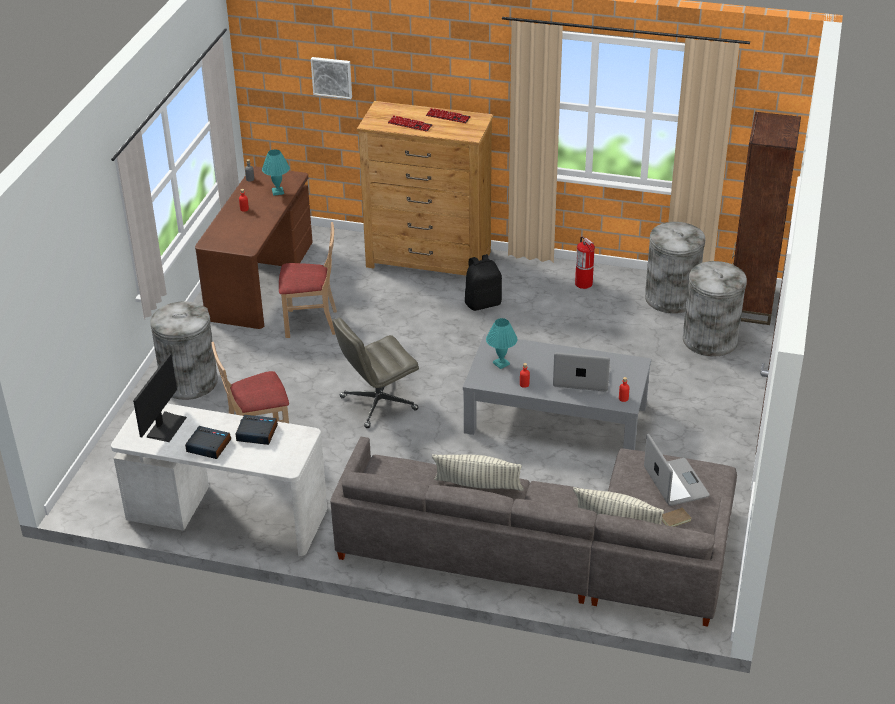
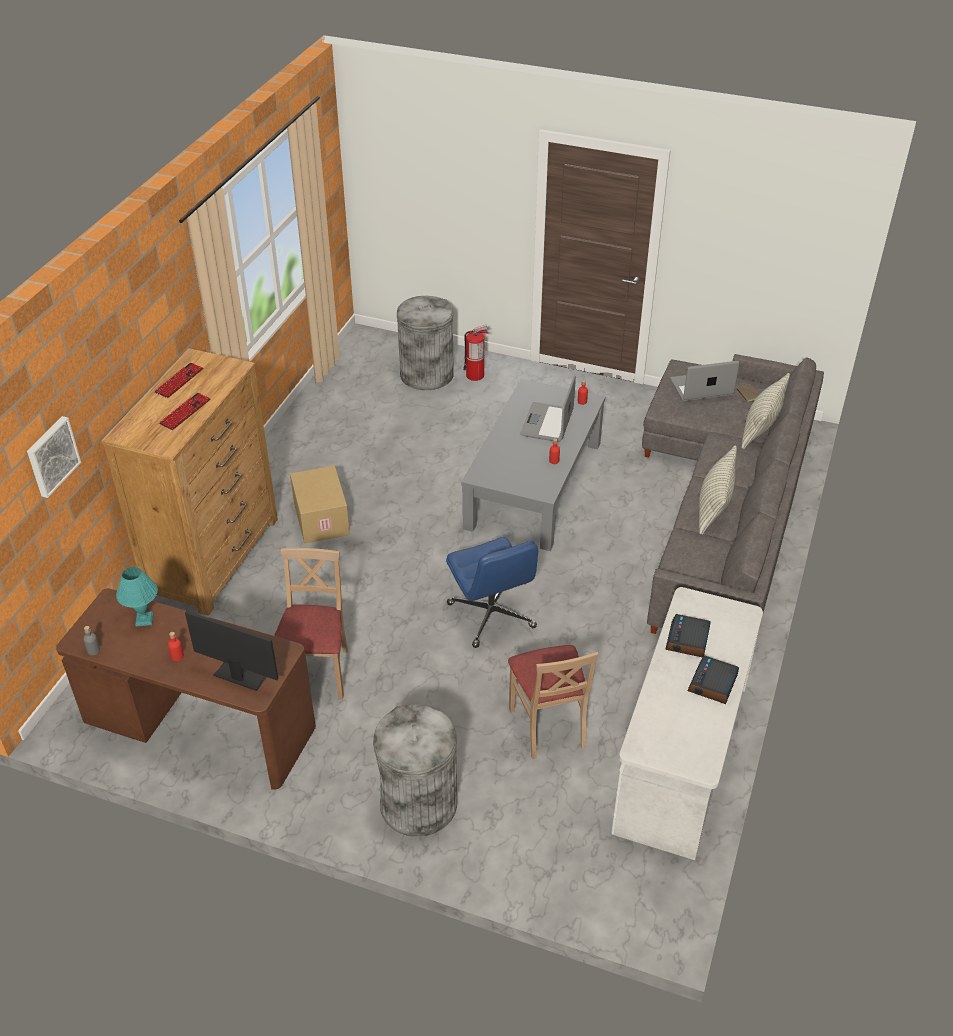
camera: 85 degrees left, 5 degrees up
(166, 426) = (676, 727): monitor -> monitor (241, 673)
(378, 404) = (492, 616): grey office chair -> blue office chair
(483, 303) = (320, 518): black backpack -> cardboard box
(501, 363) = (517, 473): turquoise table lamp -> none
(584, 284) = (307, 441): fire extinguisher -> fire extinguisher (475, 375)
(671, 298) = (352, 387): grey trash can -> none
(750, 304) = (376, 343): brown bookcase -> none

